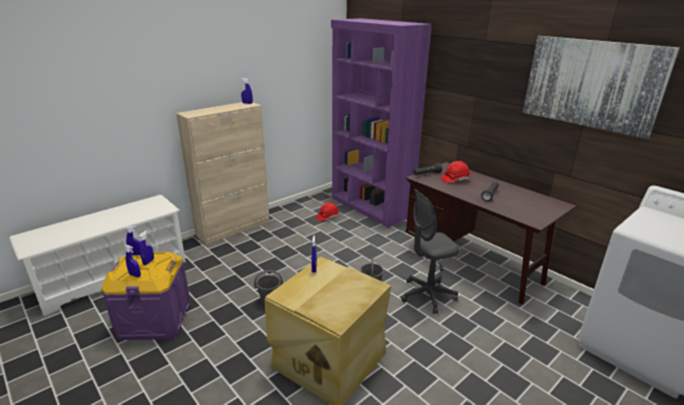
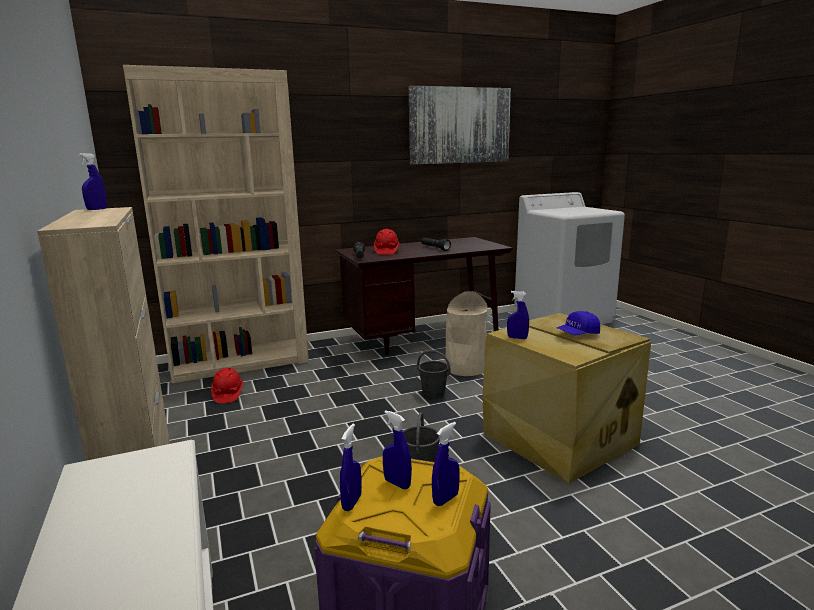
camera: 70 degrees left, 10 degrees down
(329, 294) = (577, 334): none -> blue cap
(370, 207) = (240, 362): purple bookcase -> beige bookcase
(427, 295) = (465, 368): grey office chair -> beige trash can

